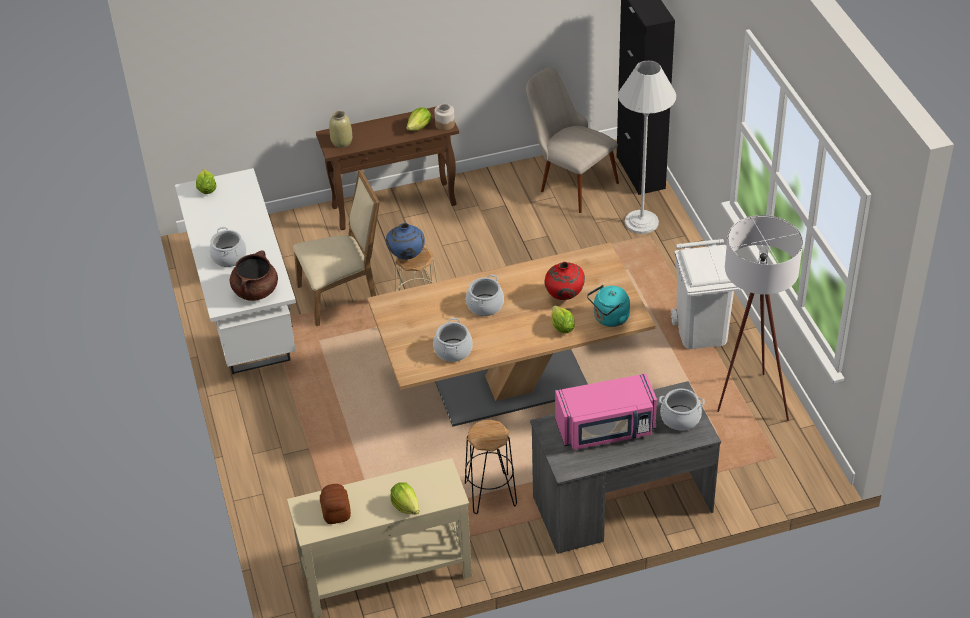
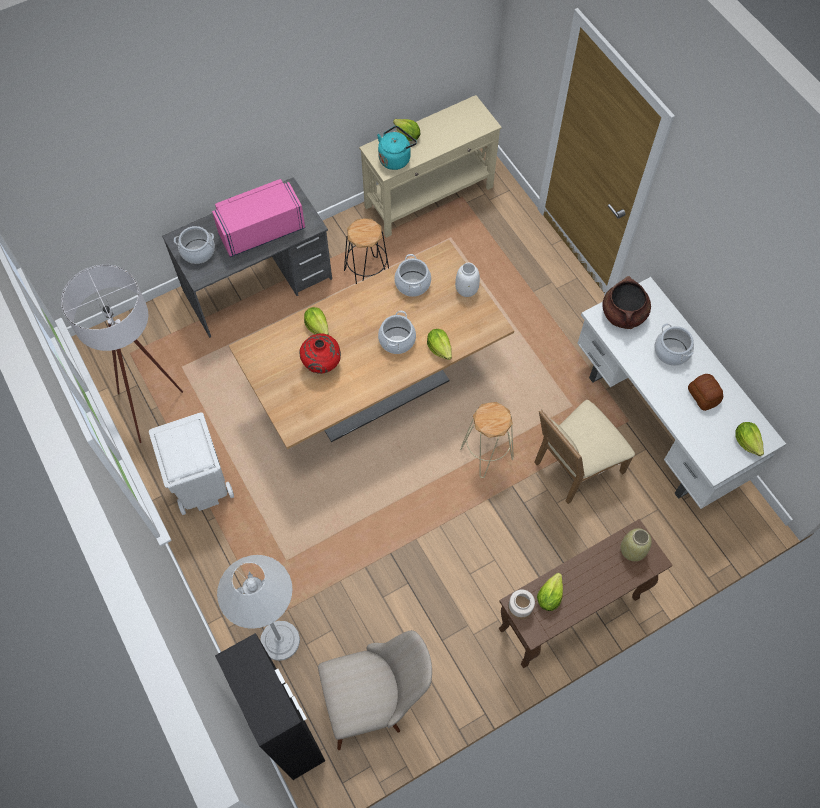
camera: 165 degrees right, 20 degrees up
(335, 511) = (460, 123): bread -> bread (703, 395)
(399, 337) = (467, 289): none -> white vase
(406, 257) = (500, 416): blue vase -> none
(445, 293) = (439, 348): none -> lettuce
(569, 181) = (375, 699): beige chair -> beige chair turned 45 degrees counterclockwise
(609, 319) = (273, 345): turquoise kettle -> turquoise kettle (395, 158)

